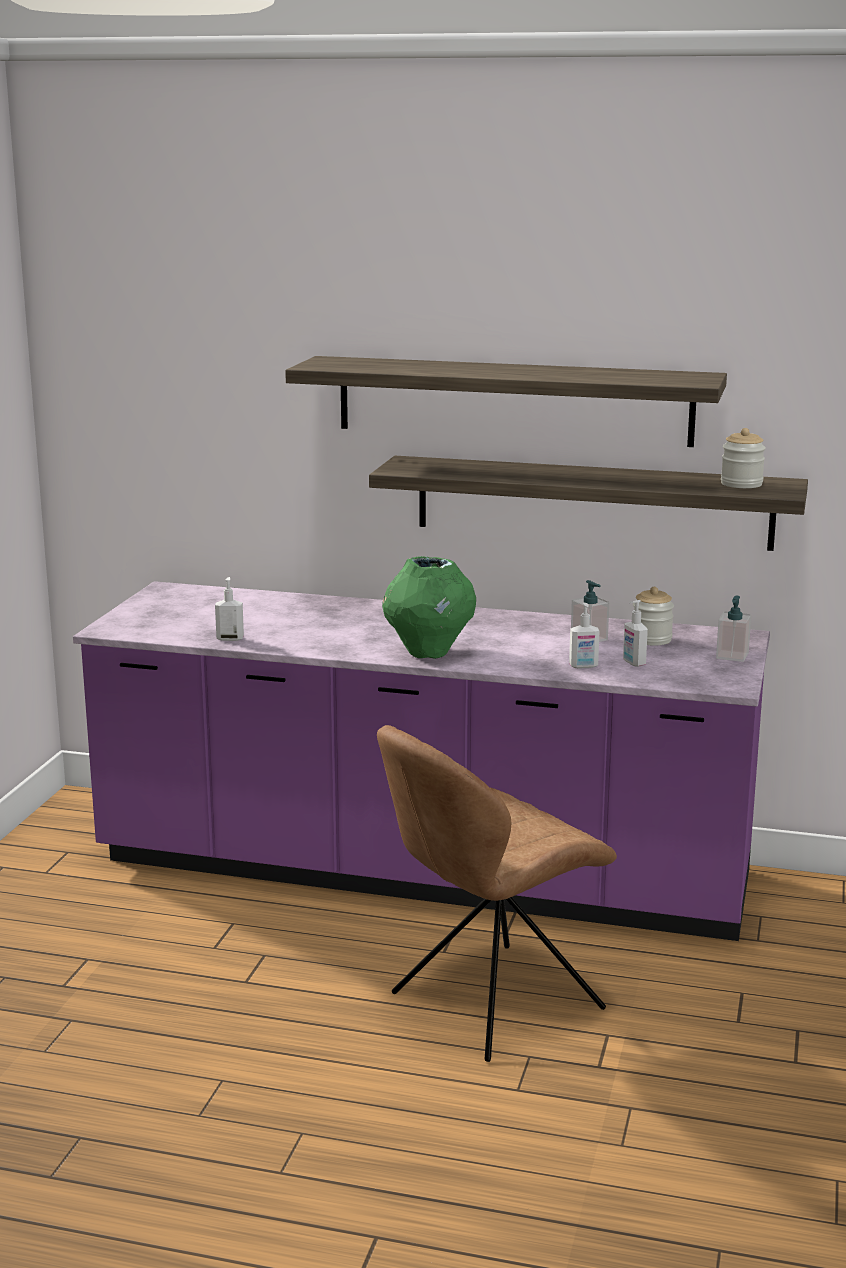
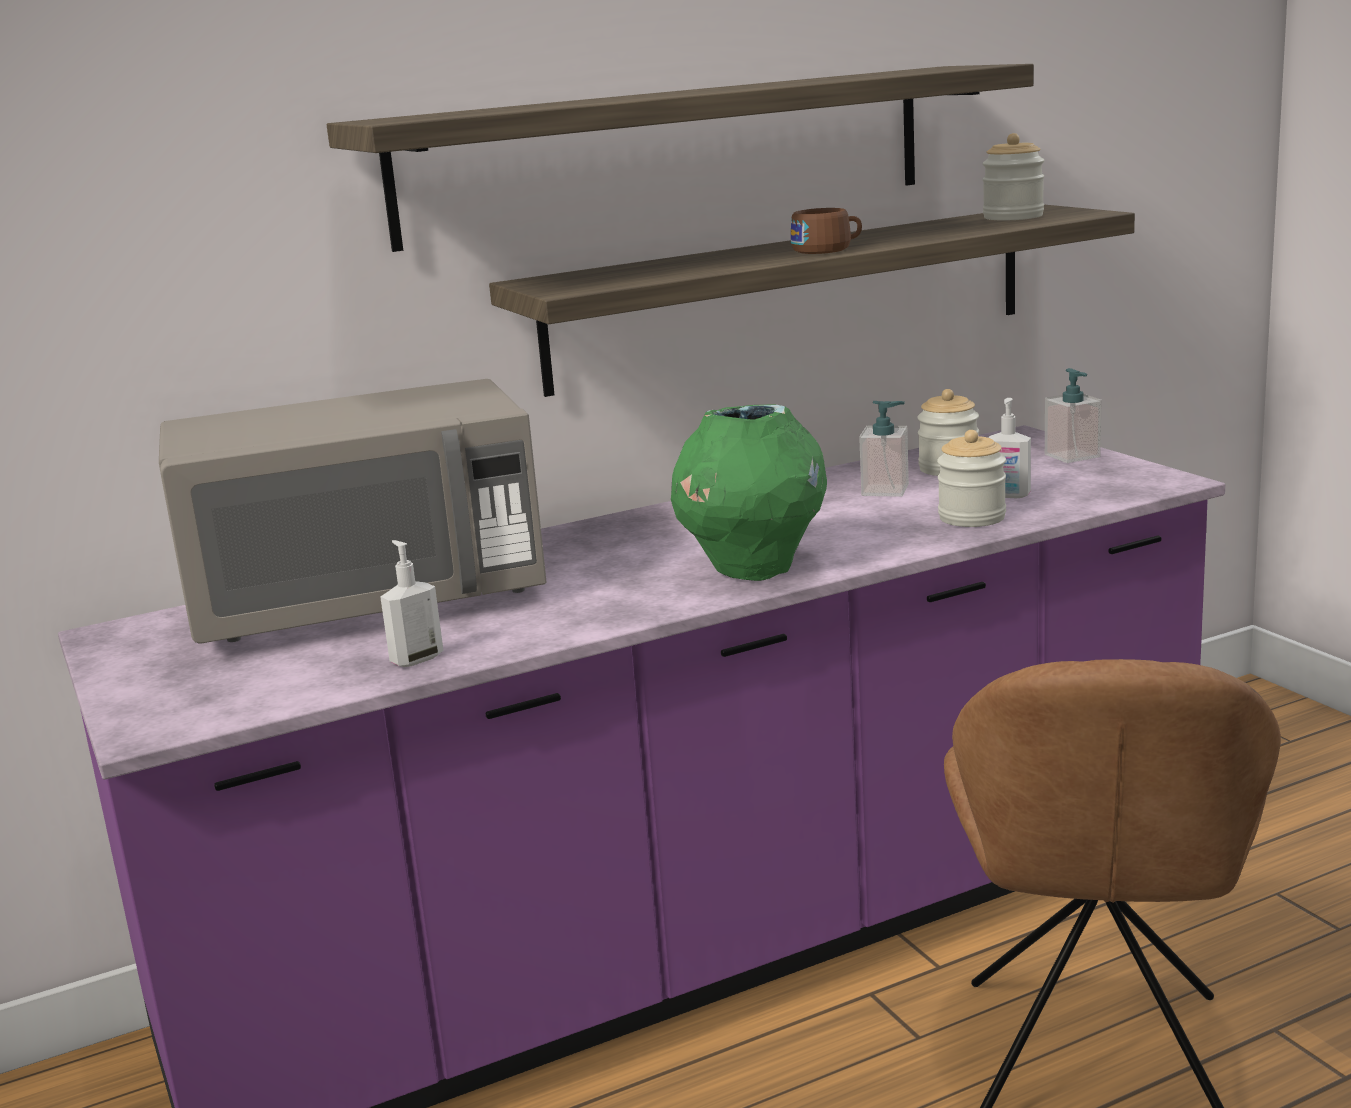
camera: 40 degrees left, 0 degrees up
(265, 610) = (367, 604): none -> grey microwave
(572, 479) = (828, 249): none -> brown cup
(583, 666) = (972, 518): soap dispenser -> jar

